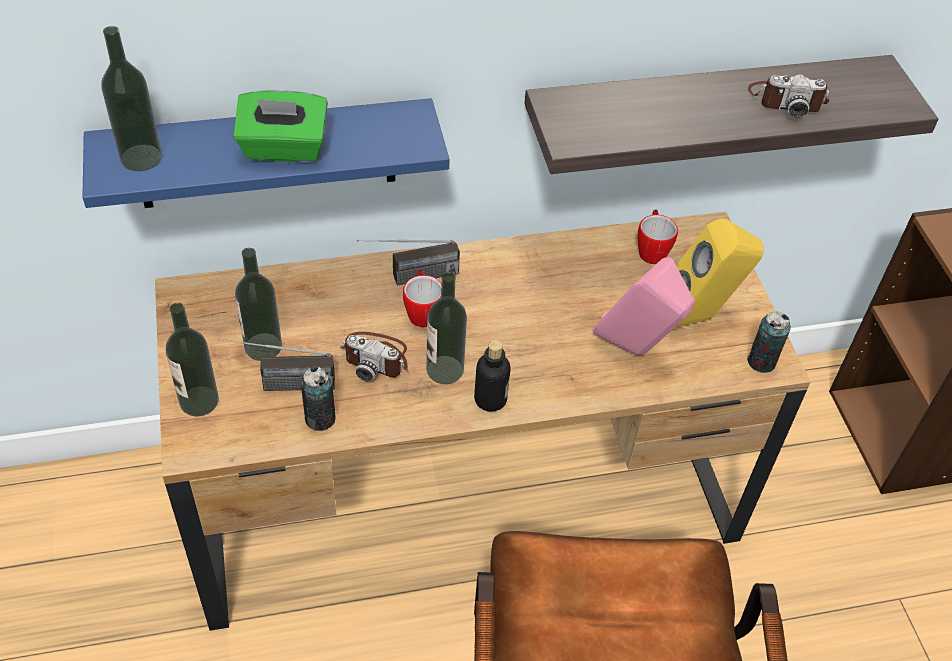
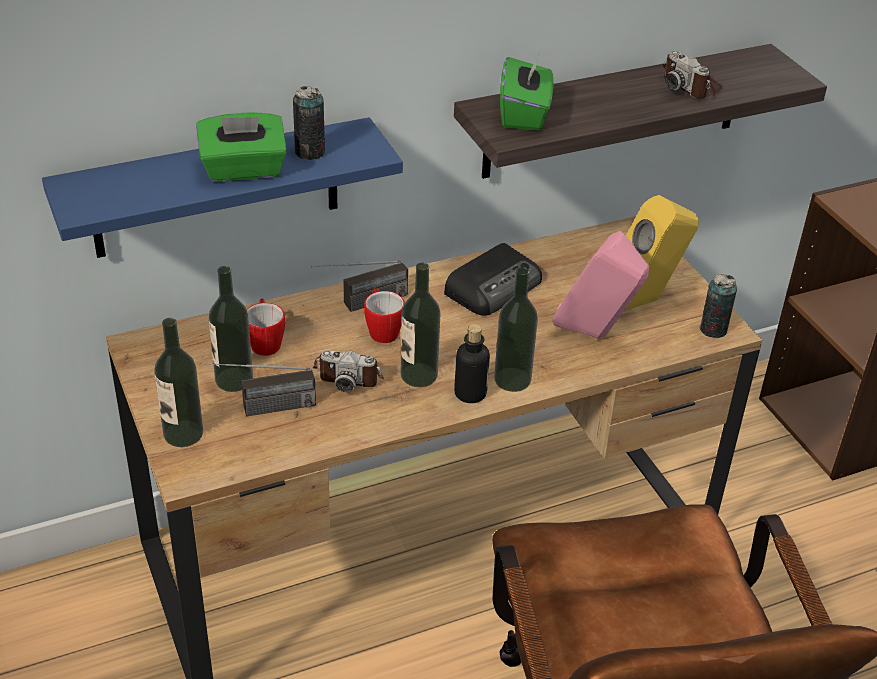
camera: 10 degrees left, 10 degrees down
(141, 157) = (107, 191): bottle -> bottle (512, 379)
(320, 419) = (309, 432): can -> can (310, 152)
(548, 276) = (494, 286): none -> radio
(594, 115) = (524, 114): none -> green tissue box
(651, 250) = (584, 253): mug -> mug (265, 342)
(786, 100) = (691, 85): camera -> camera turned 60 degrees clockwise

